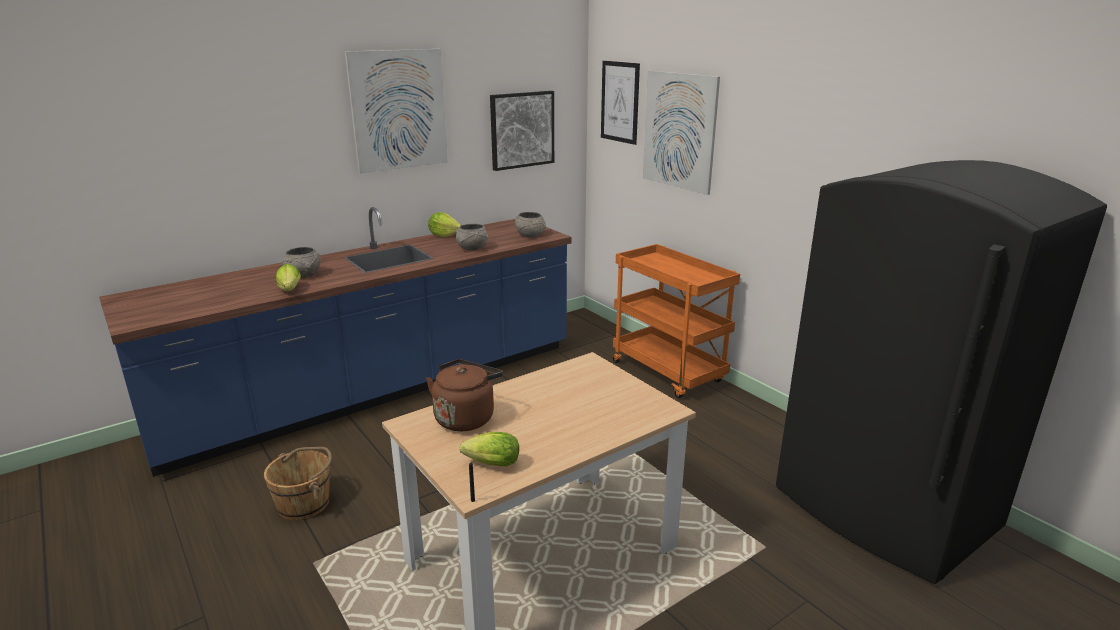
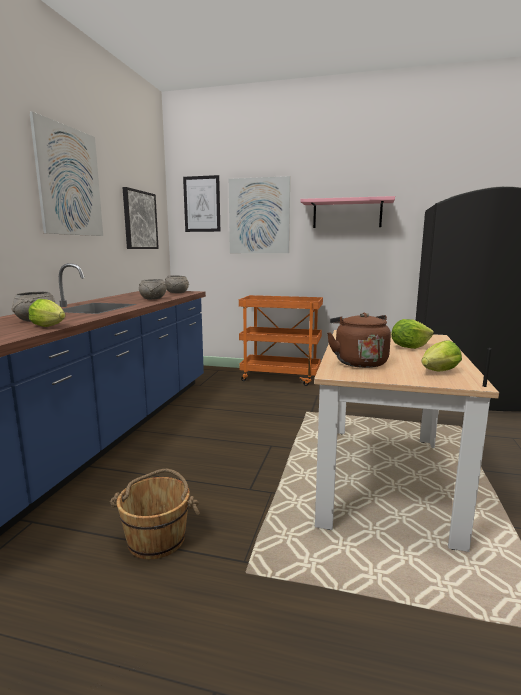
camera: 40 degrees left, 10 degrees down
(444, 235) = (110, 298): lettuce -> lettuce (409, 347)
(788, 149) = (347, 214): none -> pink shelf

